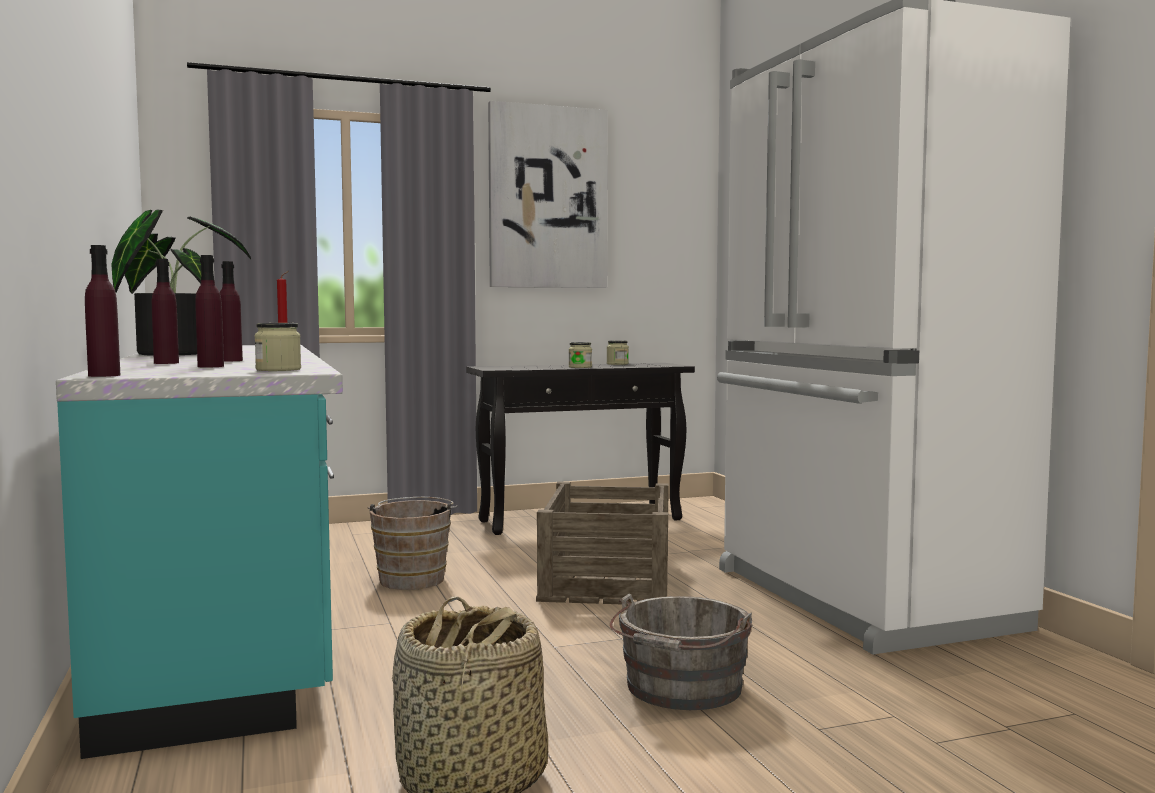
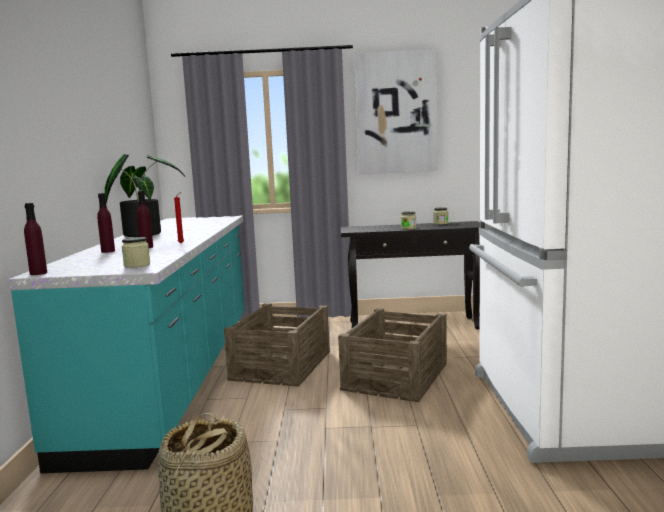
camera: 20 degrees right, 5 degrees up
(210, 366) = (116, 258): purple bottle -> none
(413, 578) = (282, 365): brown bucket -> crate
(681, 689) = (378, 473): grey bucket -> none

